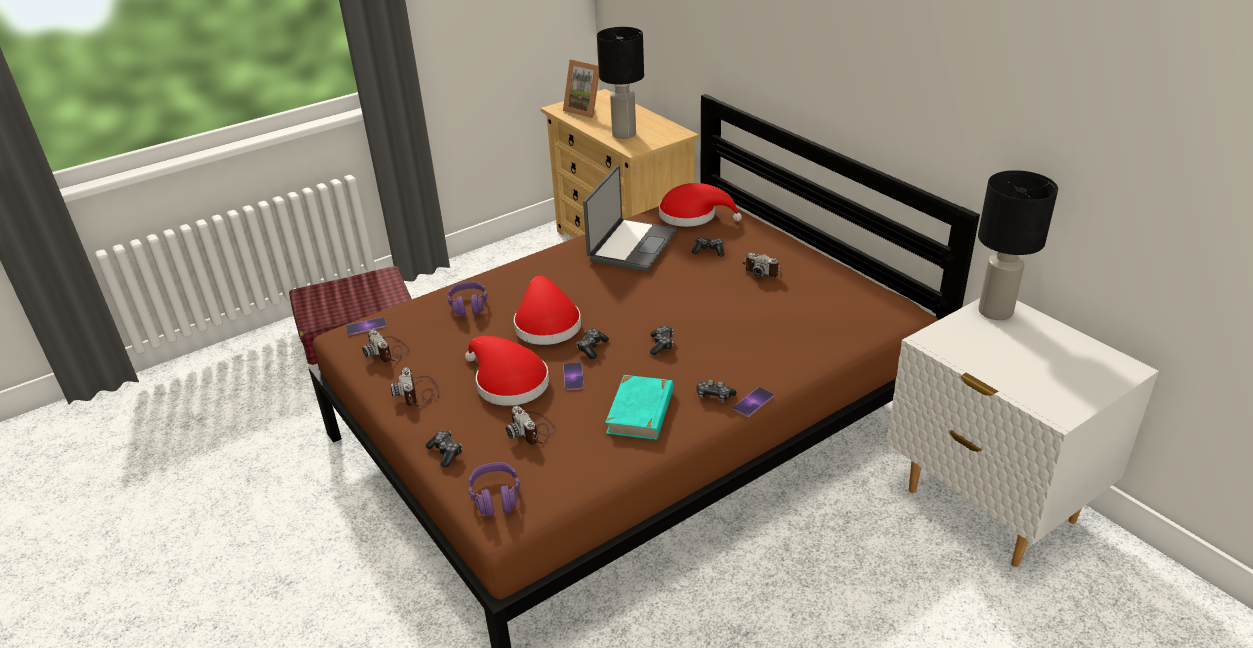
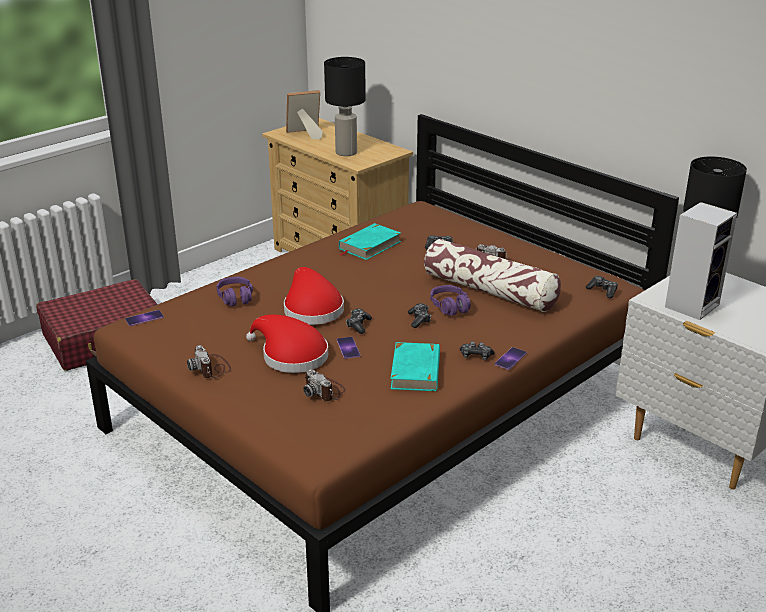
camera: 10 degrees left, 5 degrees down
(388, 351) = (171, 337): camera -> none
(445, 453) = (251, 412): game controller -> game controller (602, 291)
(496, 497) = (307, 443): purple headphones -> purple headphones (450, 307)
(585, 110) = (305, 134): picture frame -> picture frame turned 135 degrees clockwise
(631, 246) = (369, 245): laptop -> turquoise book
(692, 215) = (417, 220): red hat -> none
(751, 311) = (490, 291): none -> pillow
(977, 351) = (692, 305): none -> speaker

